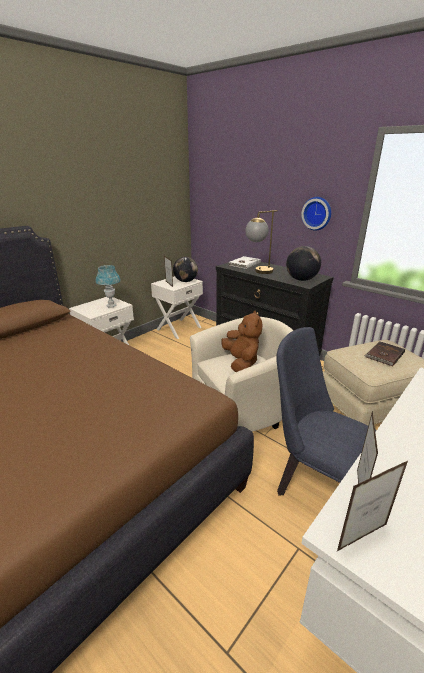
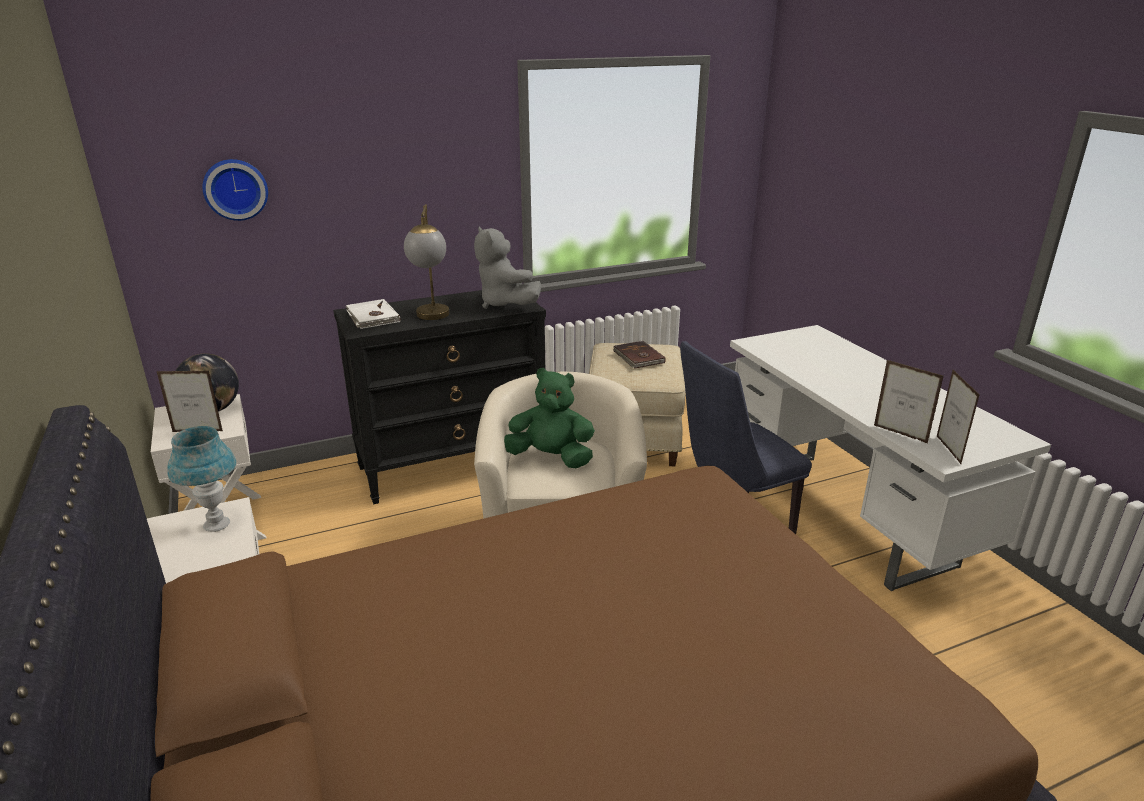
camera: 65 degrees left, 0 degrees up
(241, 363) = (550, 458): brown plush toy -> green plush toy
(301, 280) = (505, 304): globe -> grey plush toy
(317, 213) = (450, 195): wall clock -> wall clock (235, 189)

